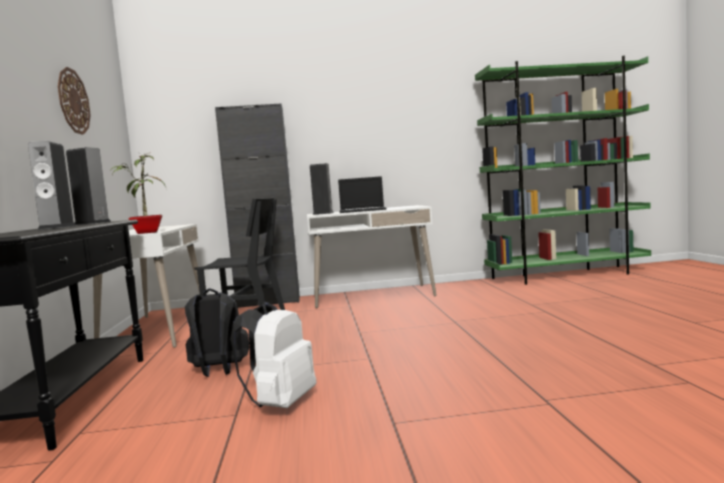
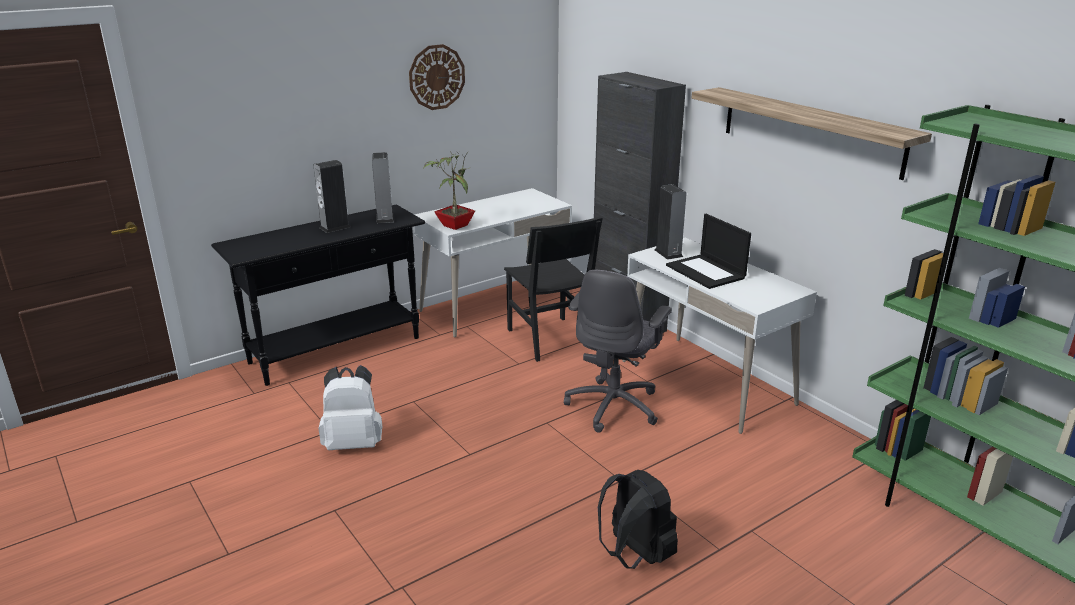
camera: 60 degrees right, 20 degrees up
(219, 371) = (408, 386): black backpack -> black backpack (635, 555)
(366, 315) = (614, 406): none -> grey office chair
(385, 114) = (810, 131): none -> shelf

